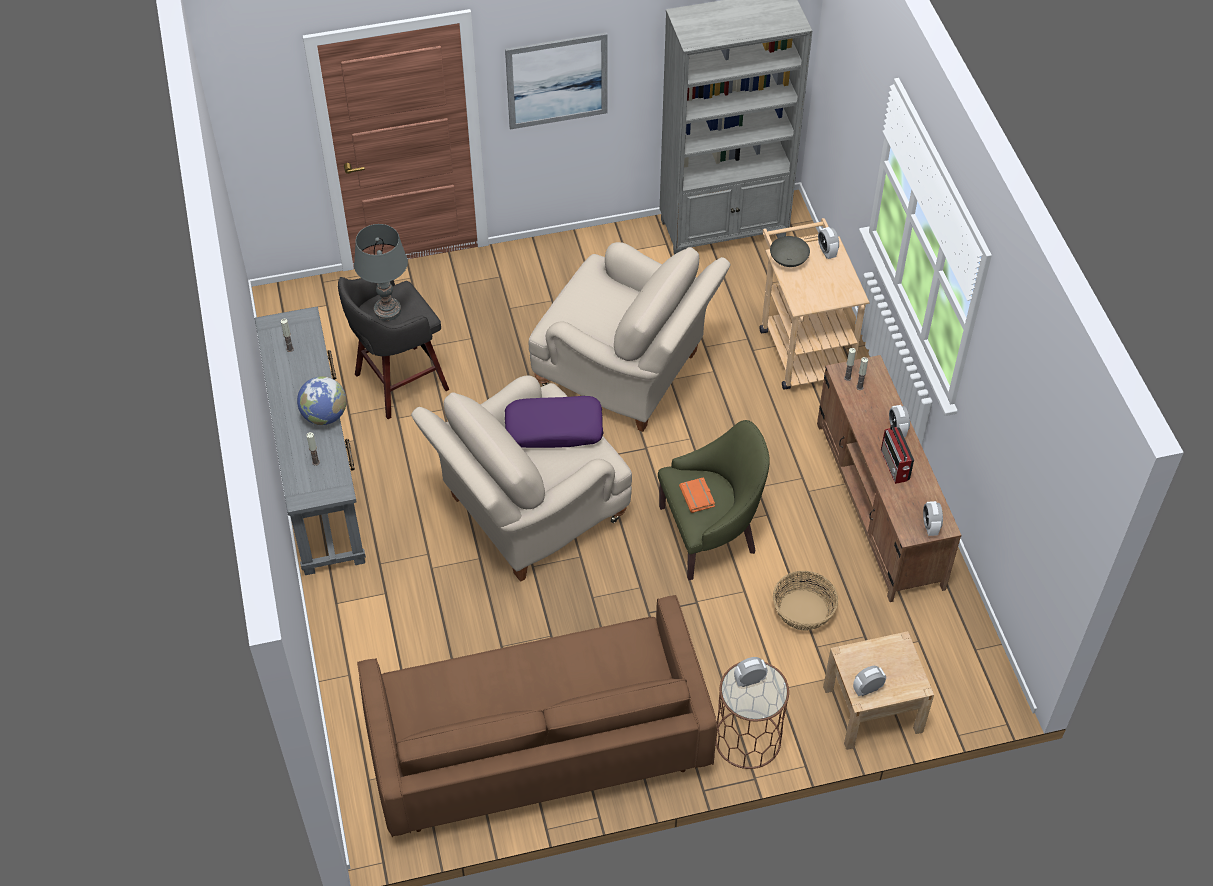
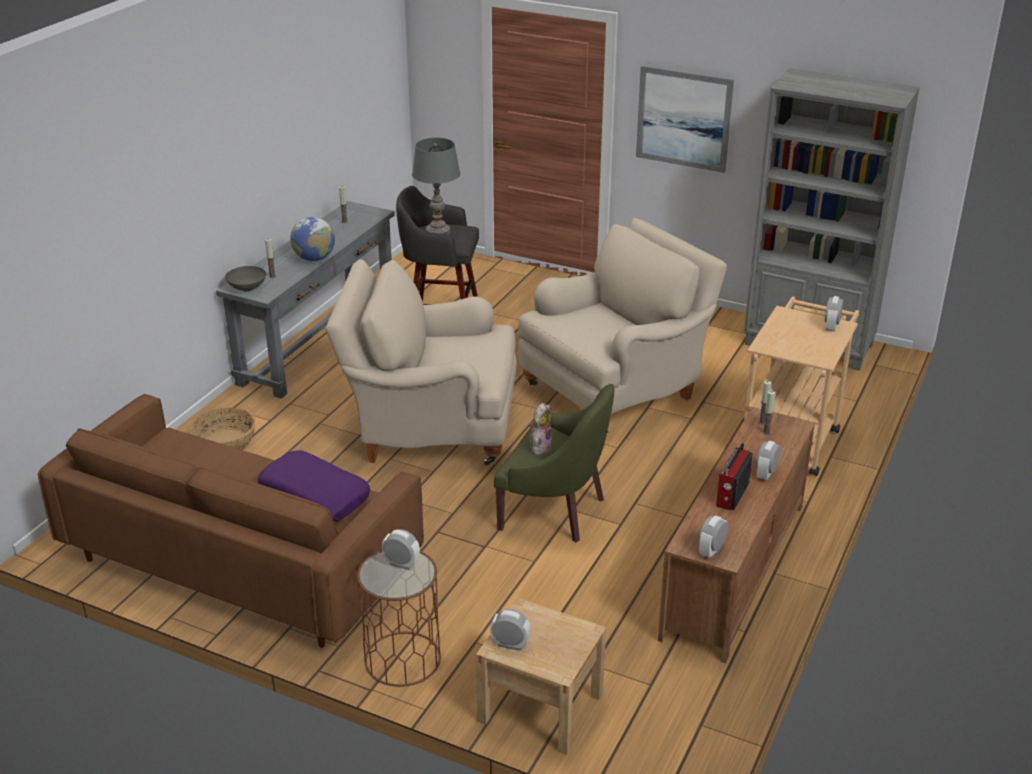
camera: 40 degrees right, 20 degrees down
(554, 428) = (473, 346): purple pillow -> purple pillow (315, 496)
(627, 374) = (616, 389): beige armchair -> beige armchair turned 105 degrees counterclockwise
(698, 497) = (540, 446): orange book -> plush toy
(788, 260) = (788, 318): grey bowl -> grey bowl (247, 288)
(803, 610) = (568, 601): basket -> basket (225, 443)

